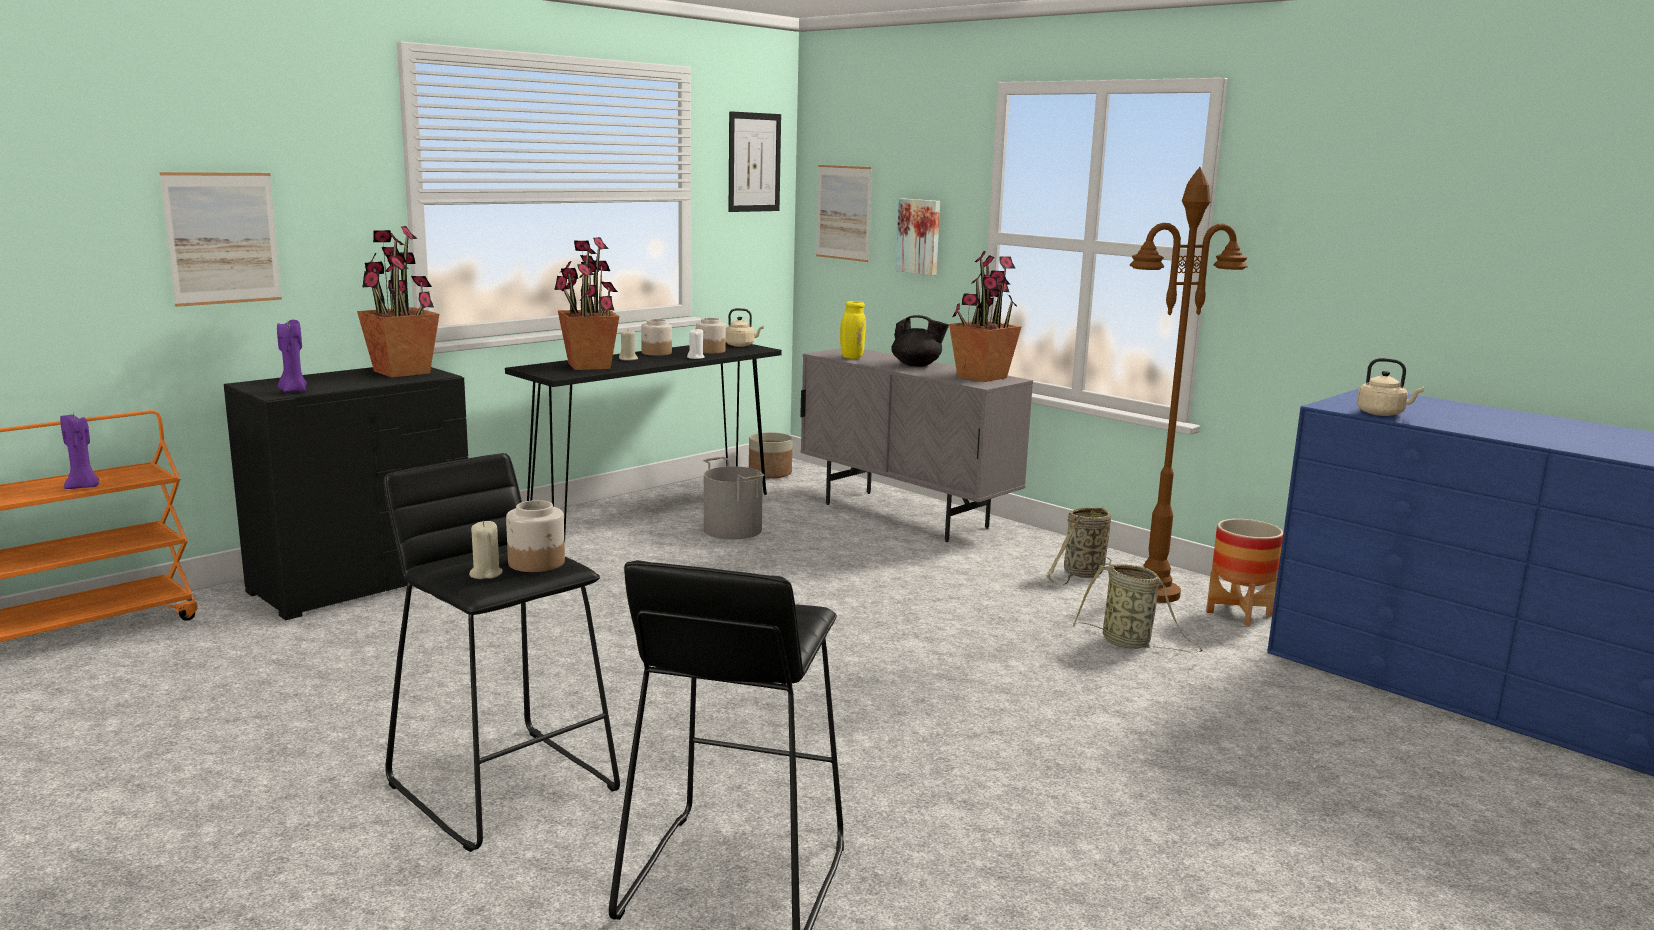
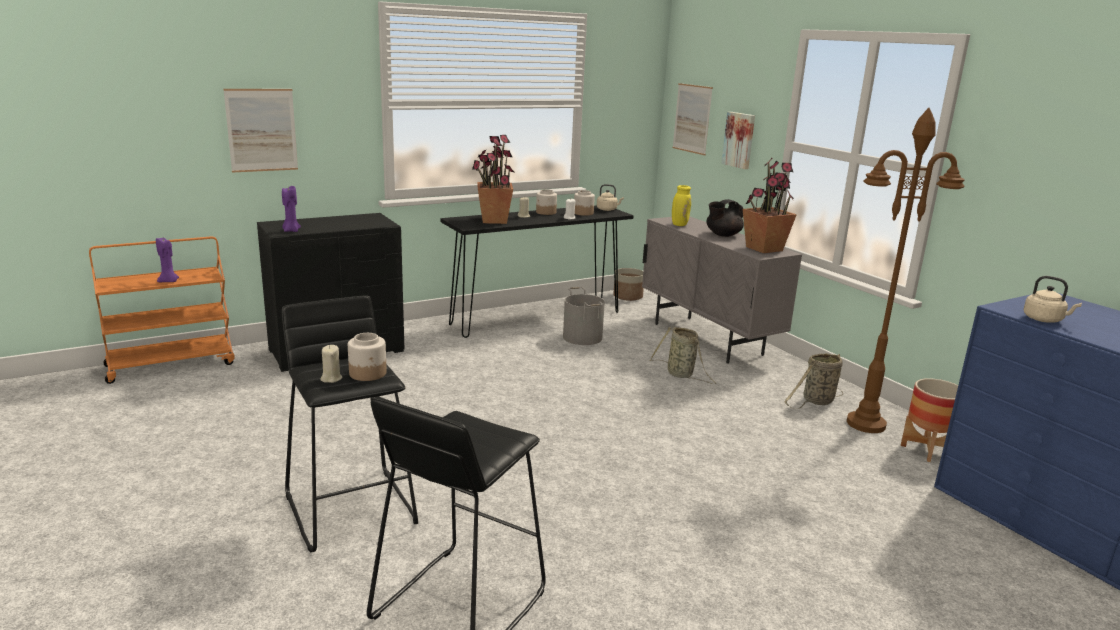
camera: 15 degrees right, 5 degrees up
(401, 372) = (365, 220): potted plant -> none
(754, 162) = (632, 80): picture -> none
(917, 365) = (722, 235): black teapot -> black teapot turned 120 degrees clockwise
(1129, 643) = (826, 463): basket -> basket (681, 375)

